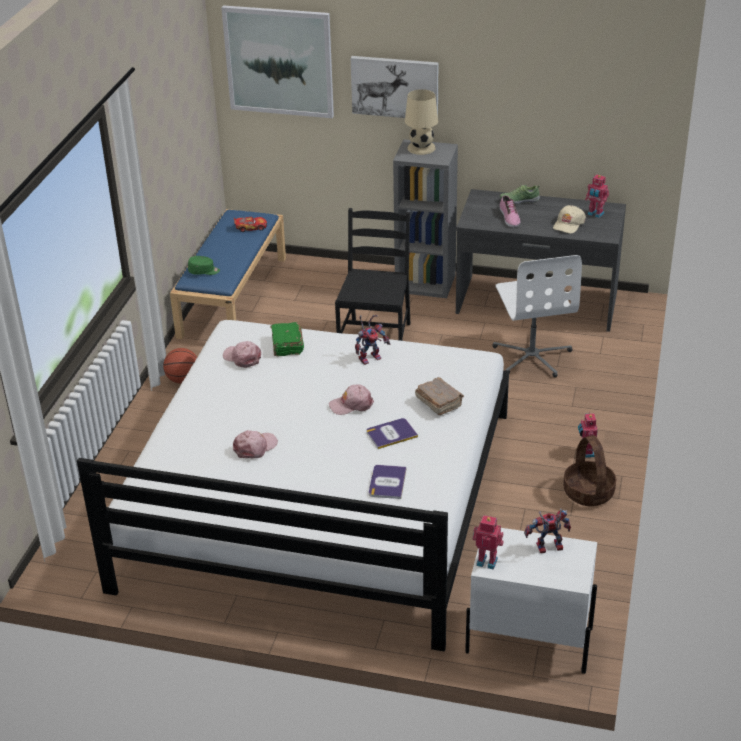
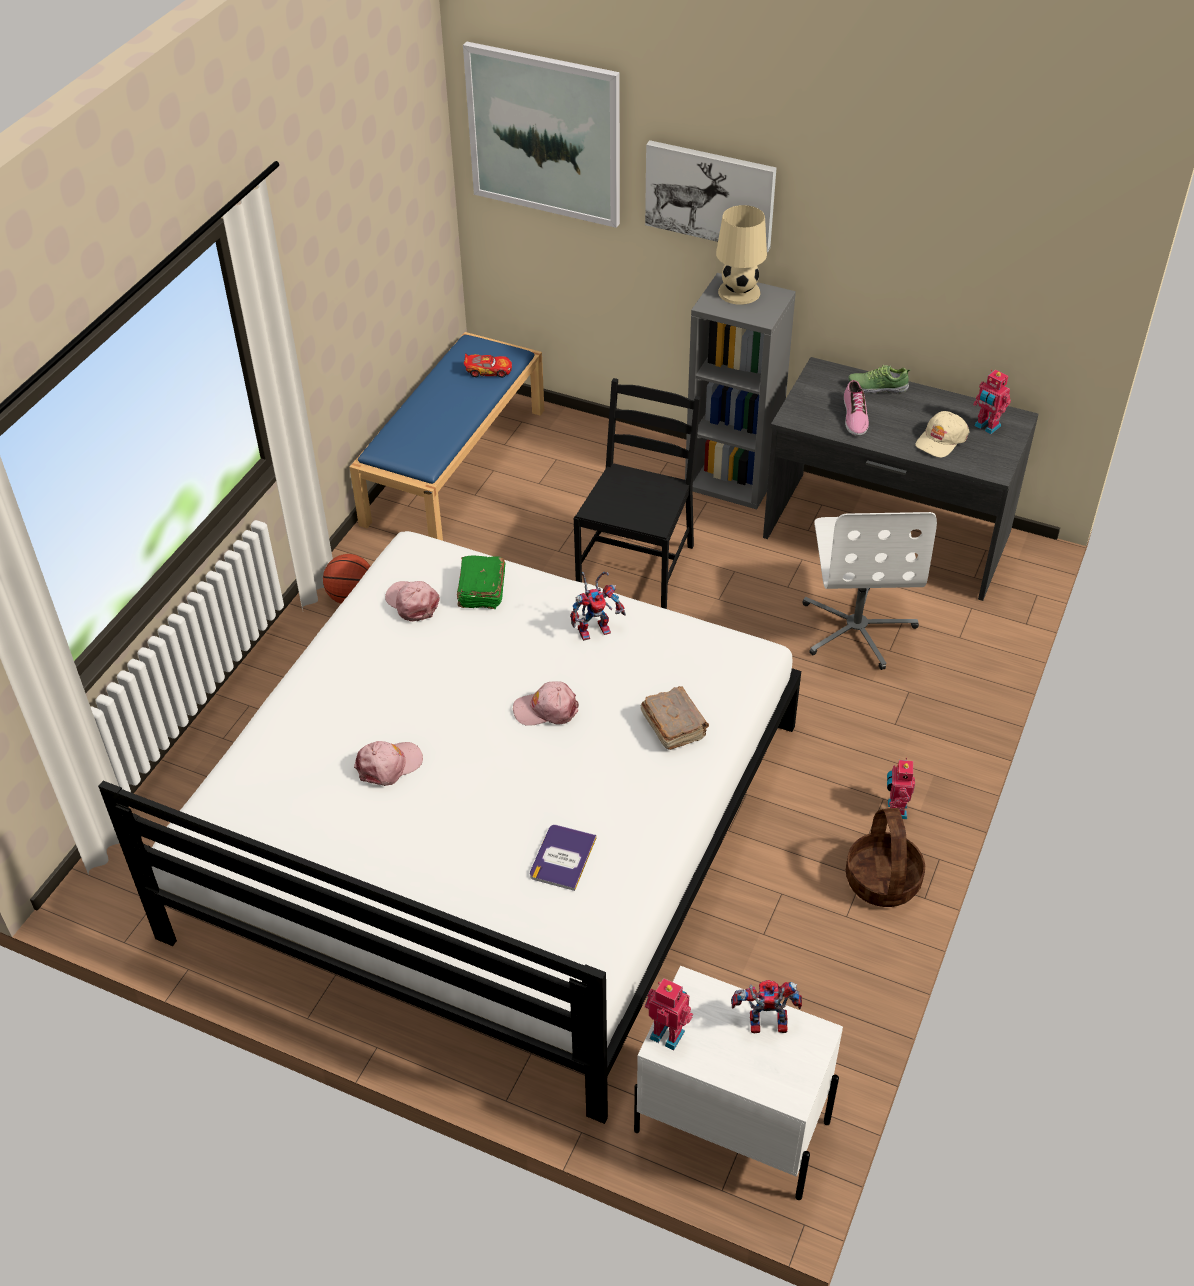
camera: 10 degrees right, 10 degrees up
(204, 271) = (403, 438): green cap -> none
(391, 434) = (590, 771): book -> none

